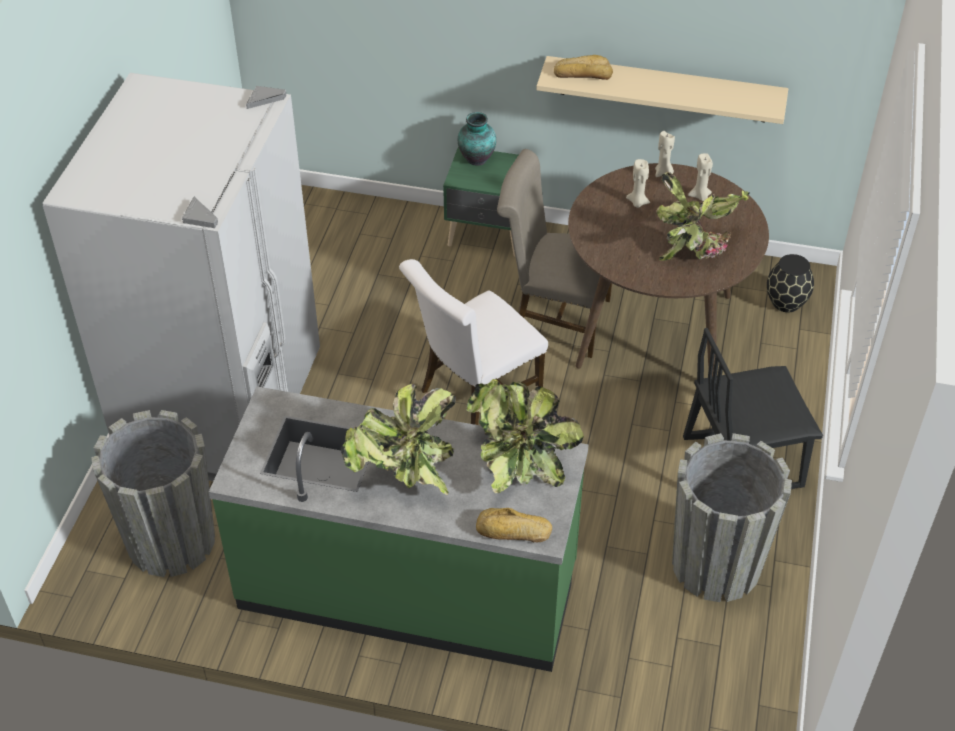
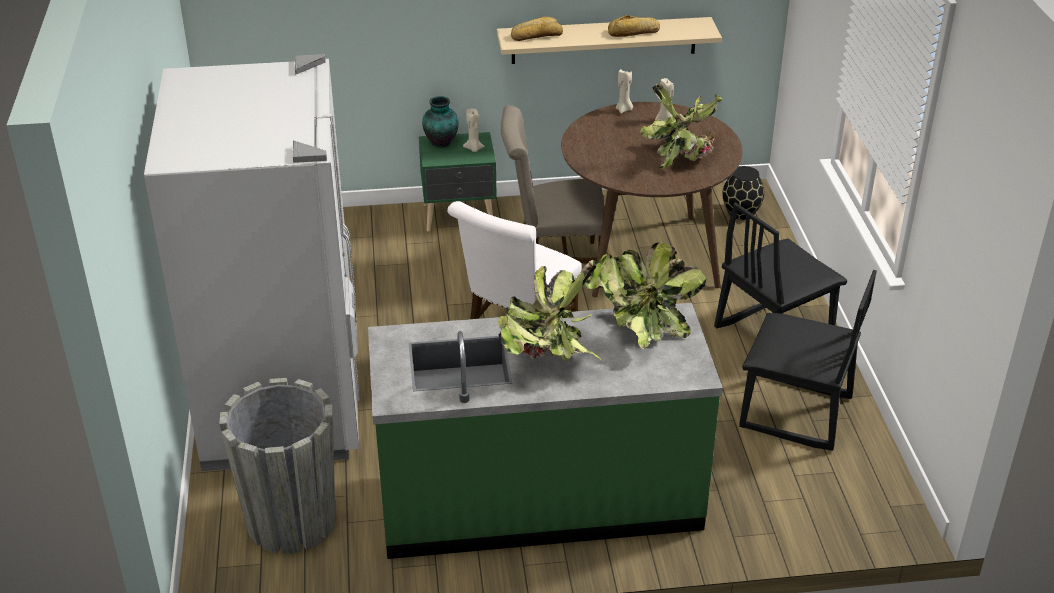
camera: 20 degrees left, 10 degrees down
(513, 532) = (669, 379): bread -> bread (634, 32)
(637, 202) = (615, 134): beige candle -> beige candle (474, 149)
(716, 565) = (795, 414): grey planter -> black chair

